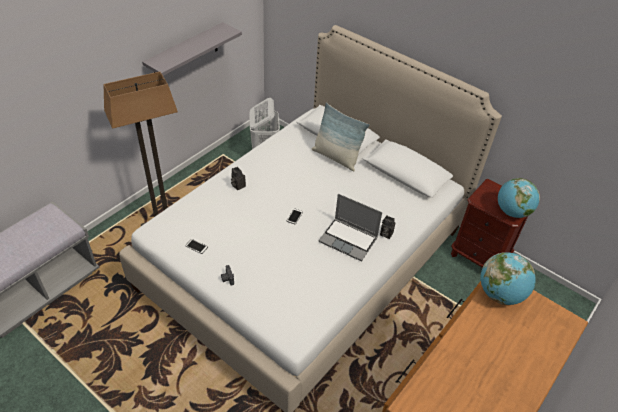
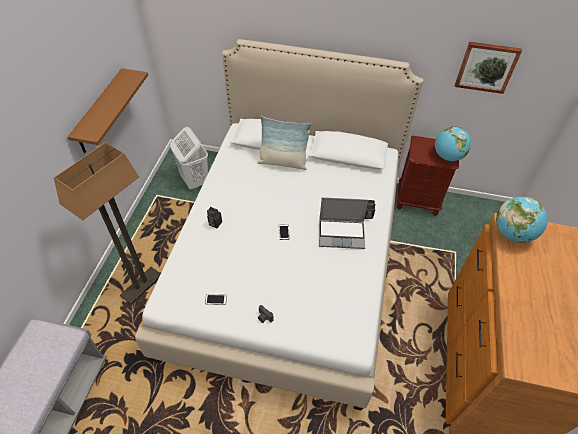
camera: 25 degrees left, 5 degrees up
(185, 53) = (100, 112): grey shelf -> brown shelf
(573, 123) = (486, 67): none -> picture

